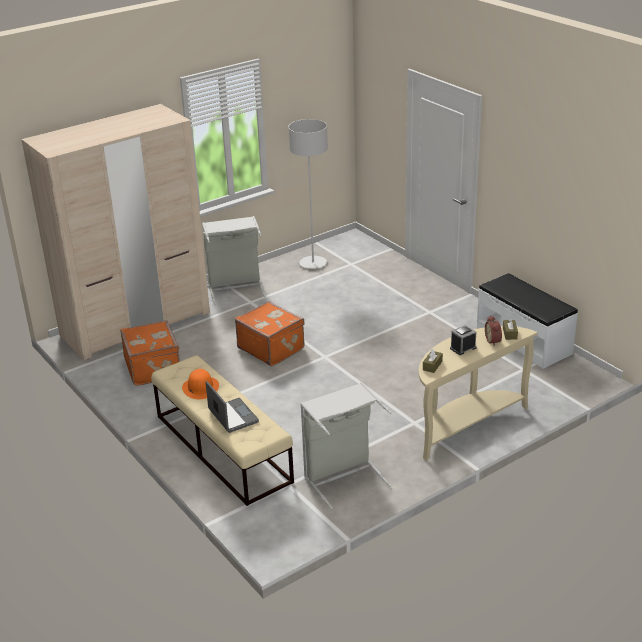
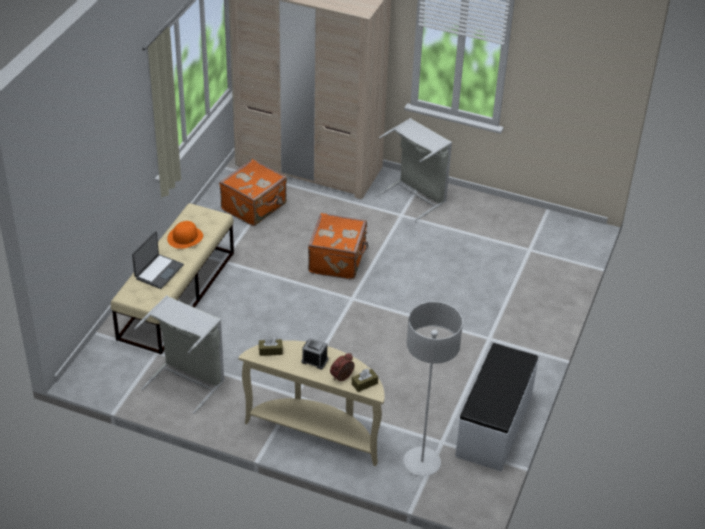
camera: 55 degrees right, 10 degrees up
(313, 263) = (505, 224): grey floor lamp -> grey floor lamp (422, 463)

